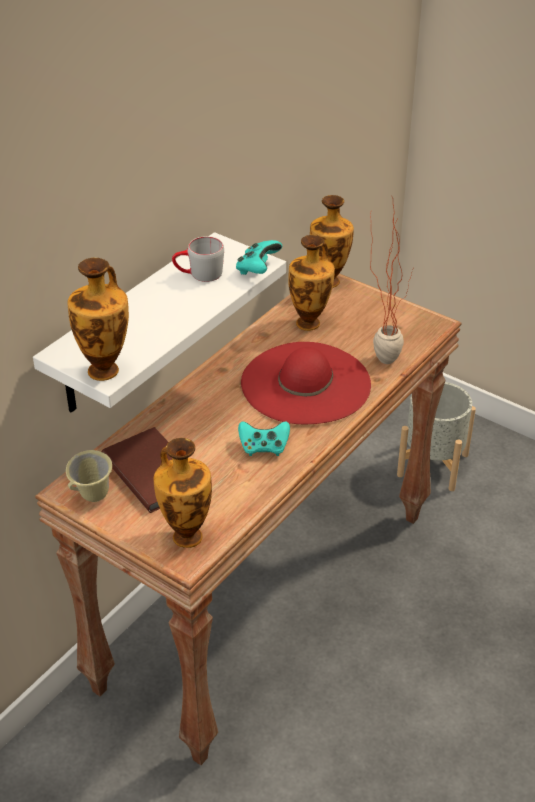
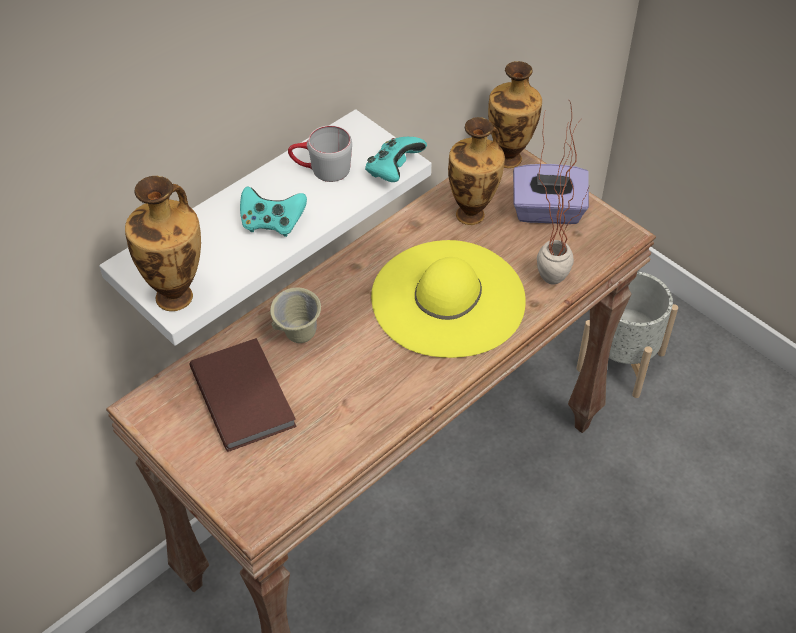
camera: 10 degrees right, 10 degrees up
(93, 498) = (168, 422): beige mug -> beige mug (298, 338)
(186, 535) = (262, 488): vase -> none
(263, 447) = (378, 381): turquoise game controller -> turquoise game controller (272, 223)
(306, 383) = (448, 298): red hat -> yellow hat
(370, 315) = (547, 212): none -> purple tissue box

